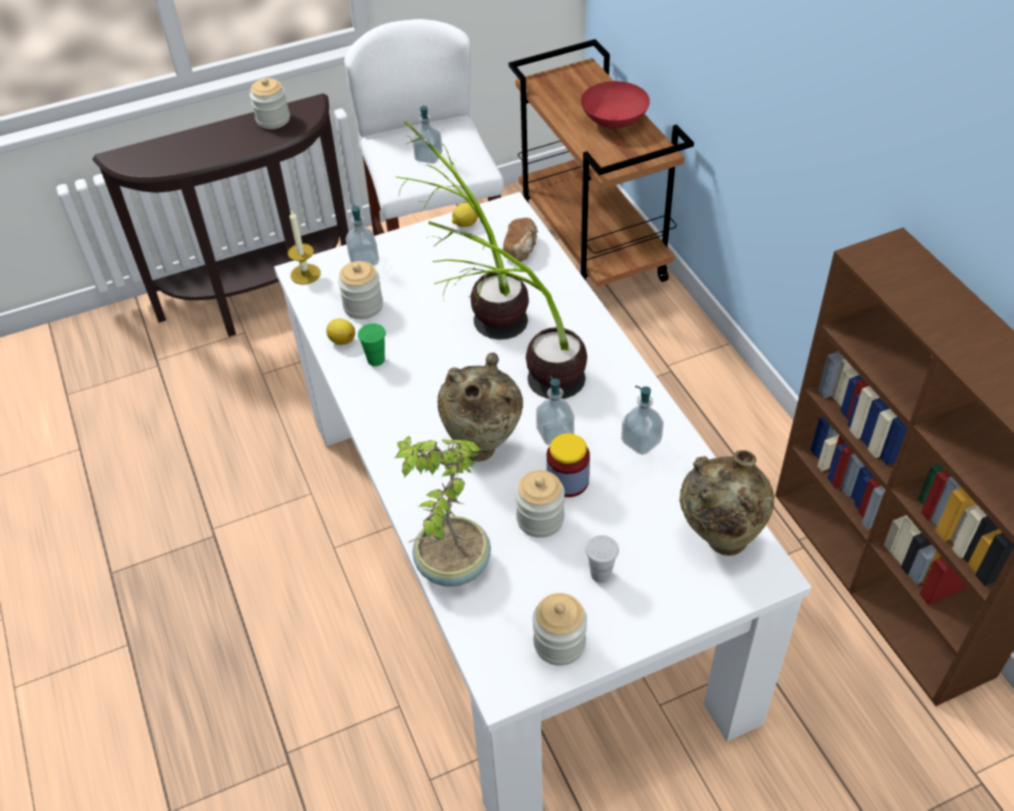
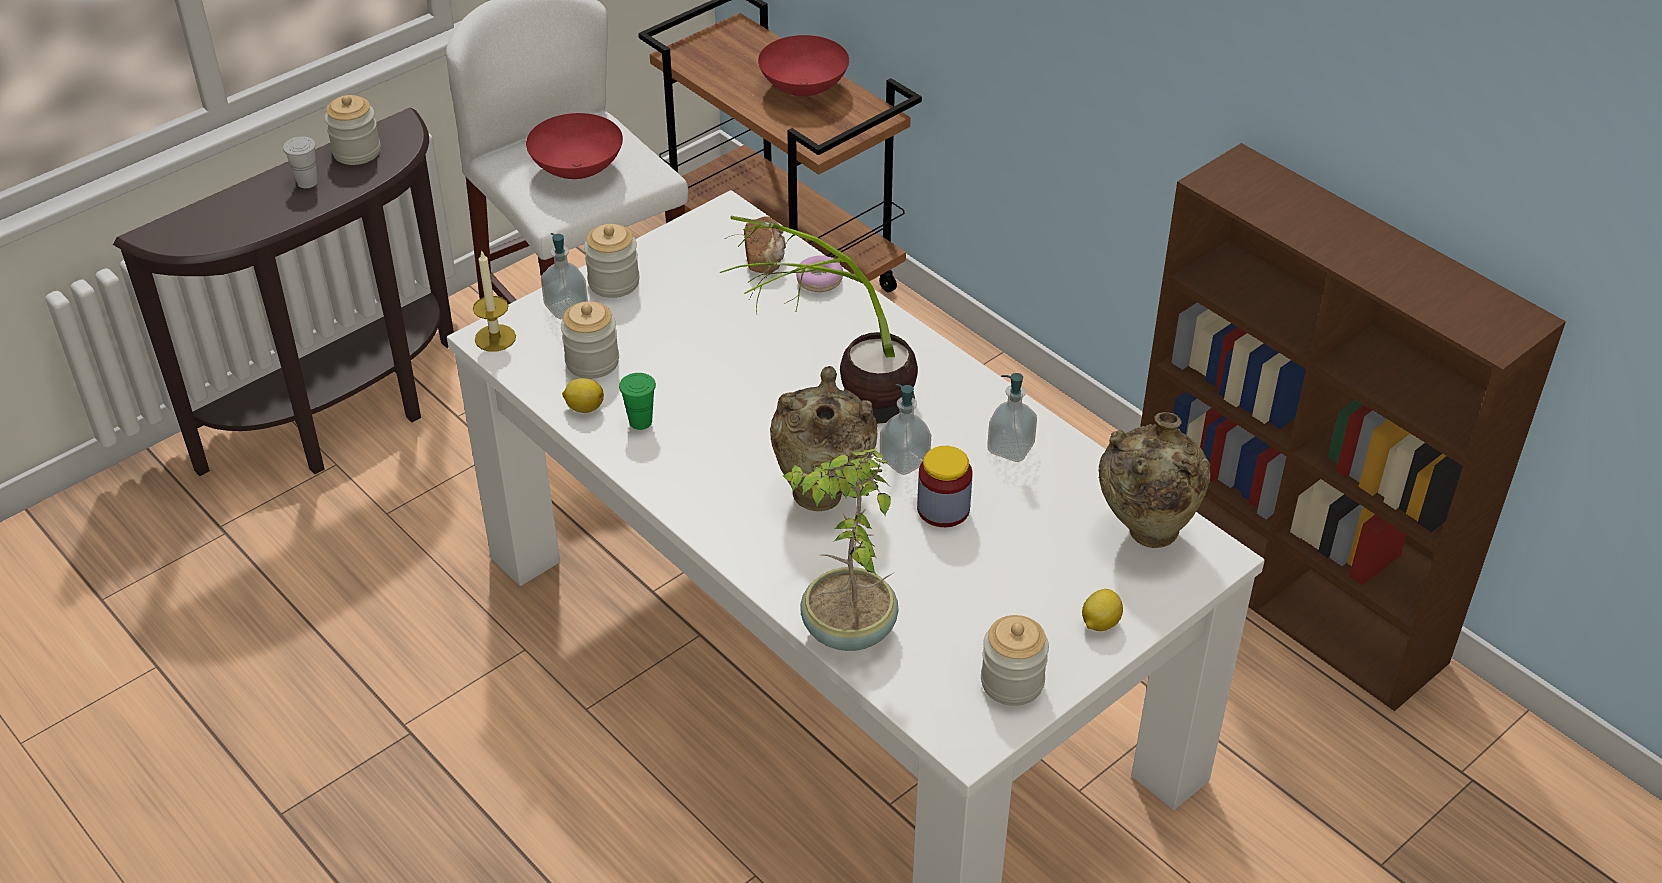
camera: 20 degrees left, 5 degrees down
(428, 157) = (579, 169): soap dispenser -> red bowl
(465, 224) = (679, 240): lemon -> lemon (1099, 623)
(476, 304) = (739, 333): potted plant -> none
(540, 519) = (929, 557): jar -> jar (614, 282)
(553, 274) = (819, 281): none -> donut
(600, 574) = (1026, 599): white cup -> white cup (307, 182)

